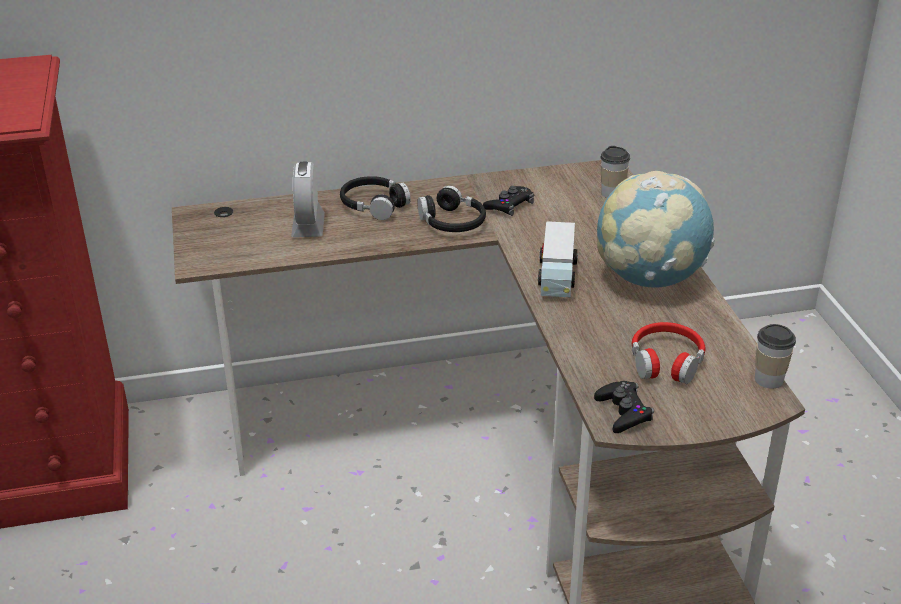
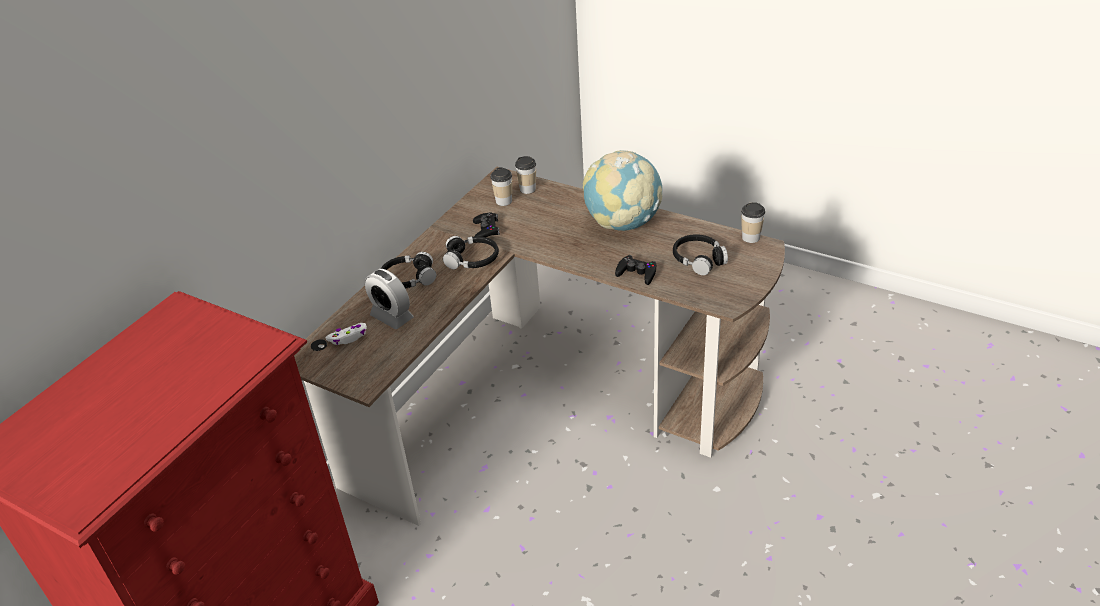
camera: 45 degrees left, 5 degrees up
(250, 220) = (348, 338): none -> white game controller
(557, 277) = (580, 253): toy truck -> none
(570, 191) = (504, 201): none -> cup
(623, 412) = (721, 296): black game controller -> black game controller (637, 273)
(666, 361) = (699, 259): red headphones -> black headphones

